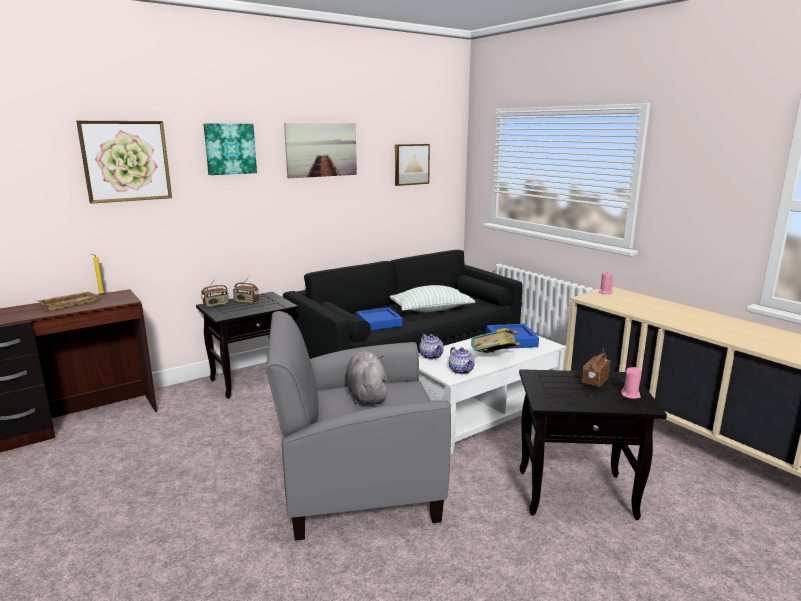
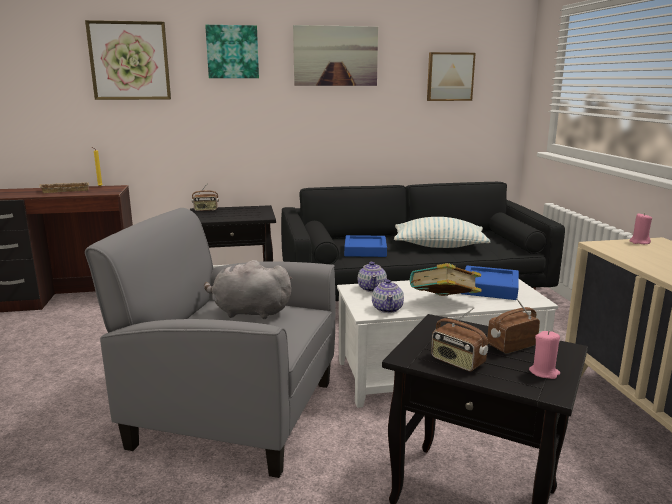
camera: 25 degrees right, 0 degrees up
(246, 301) = (235, 210): radio -> radio (457, 362)
(366, 395) = (248, 312): grey plush toy -> grey plush toy turned 90 degrees counterclockwise

